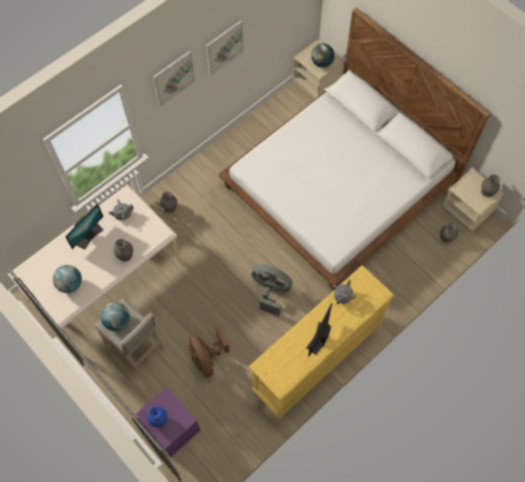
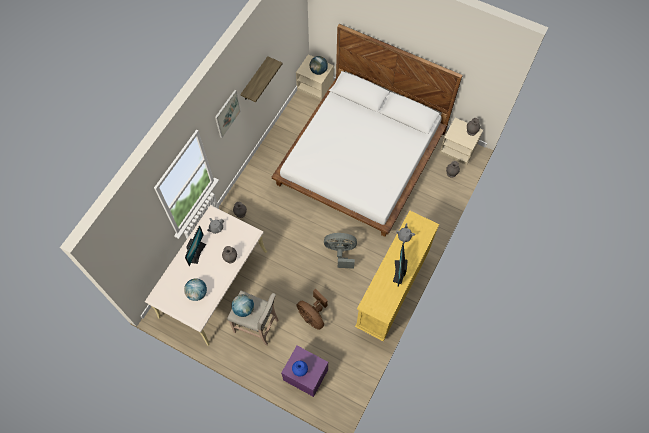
camera: 20 degrees left, 0 degrees up
(224, 47) = (254, 80): picture -> shelf

